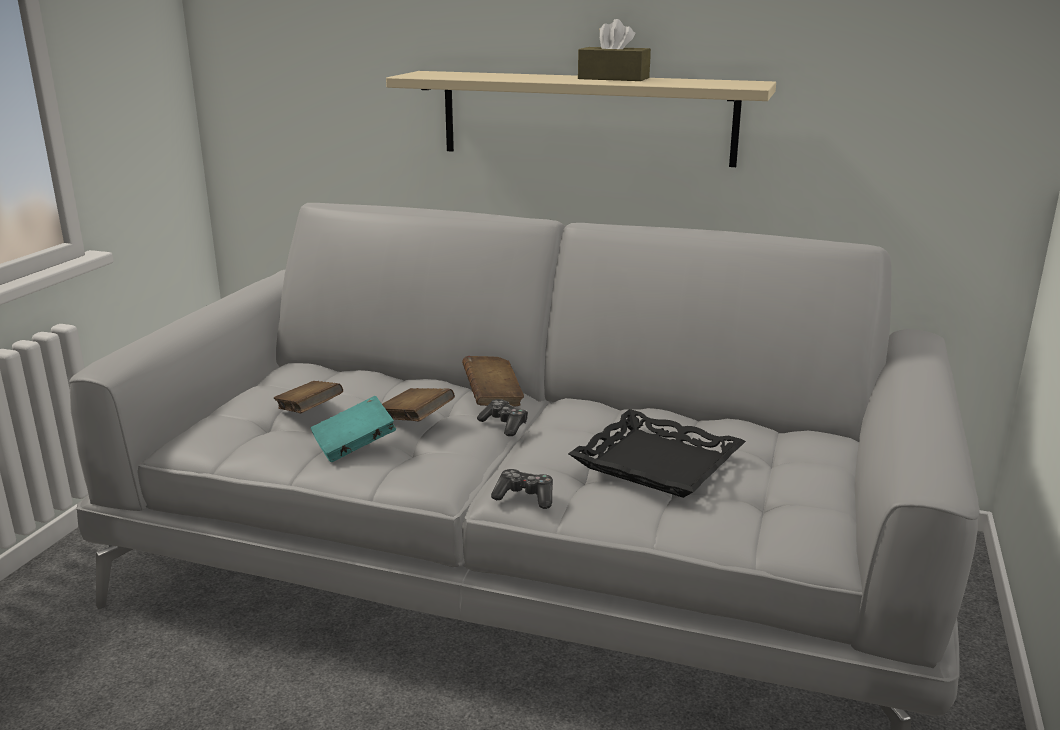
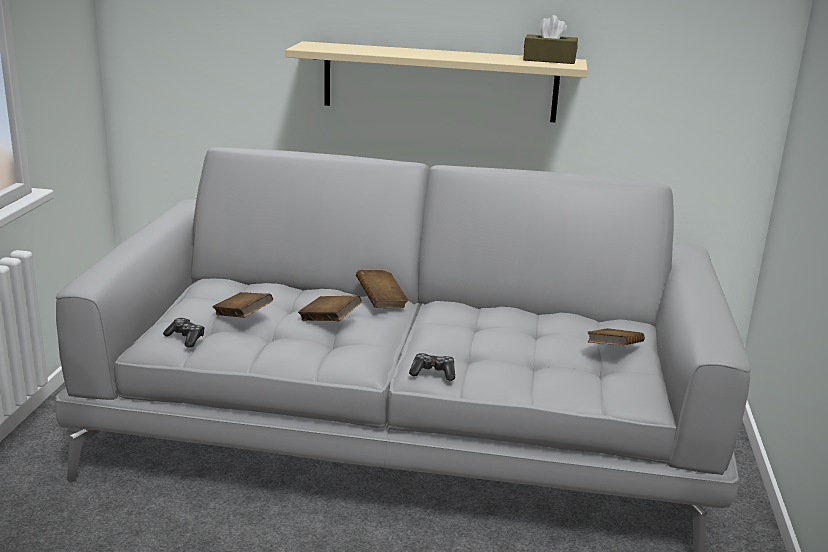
camera: 10 degrees left, 0 degrees up
(354, 446) = (290, 342): turquoise book -> none
(504, 425) = (398, 322): game controller -> game controller (186, 338)
(613, 78) = (465, 54): brown tissue box -> brown tissue box (549, 60)
(656, 463) = (519, 346): black tray -> none
(787, 475) = (613, 351): none -> brown book

